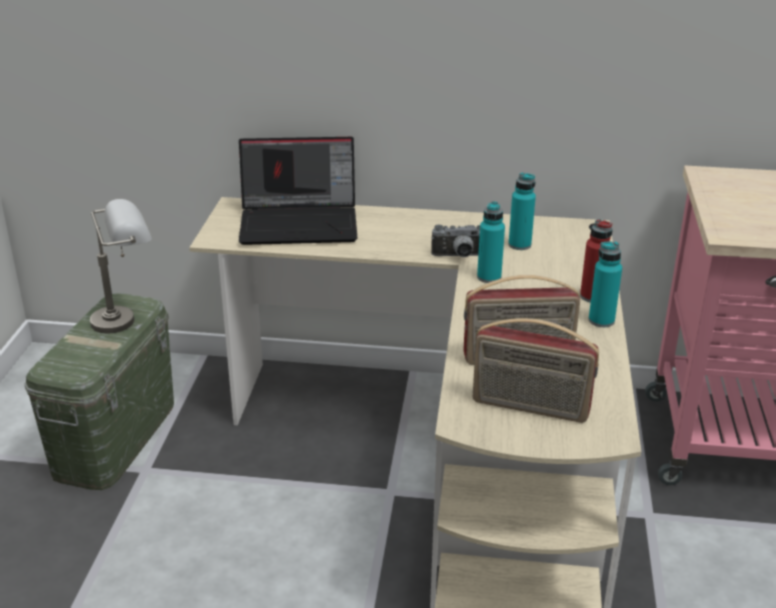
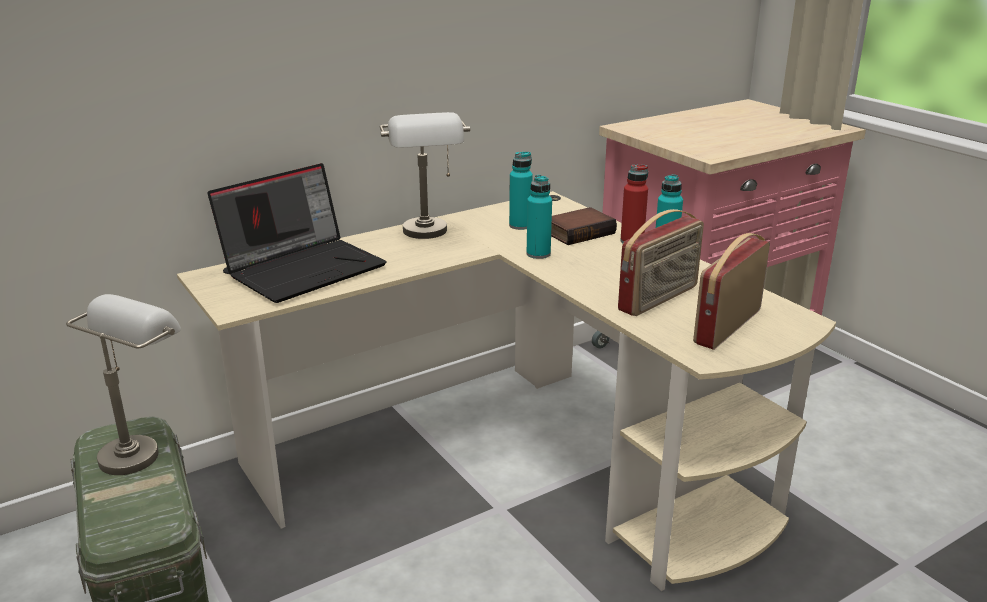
camera: 40 degrees left, 5 degrees down
(430, 228) = (429, 236): none -> grey table lamp
(458, 256) = (489, 248): camera -> none
(530, 407) = (726, 326): radio -> radio turned 150 degrees clockwise
(560, 269) = (578, 232): none -> book

